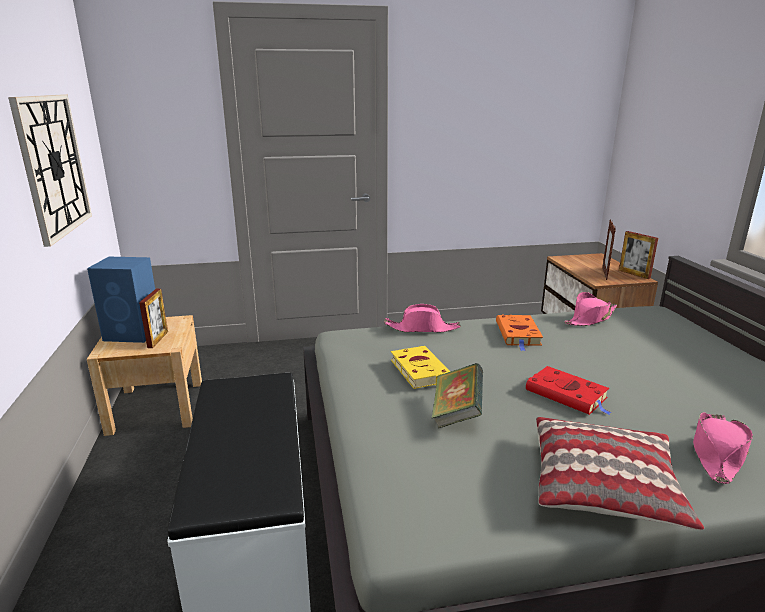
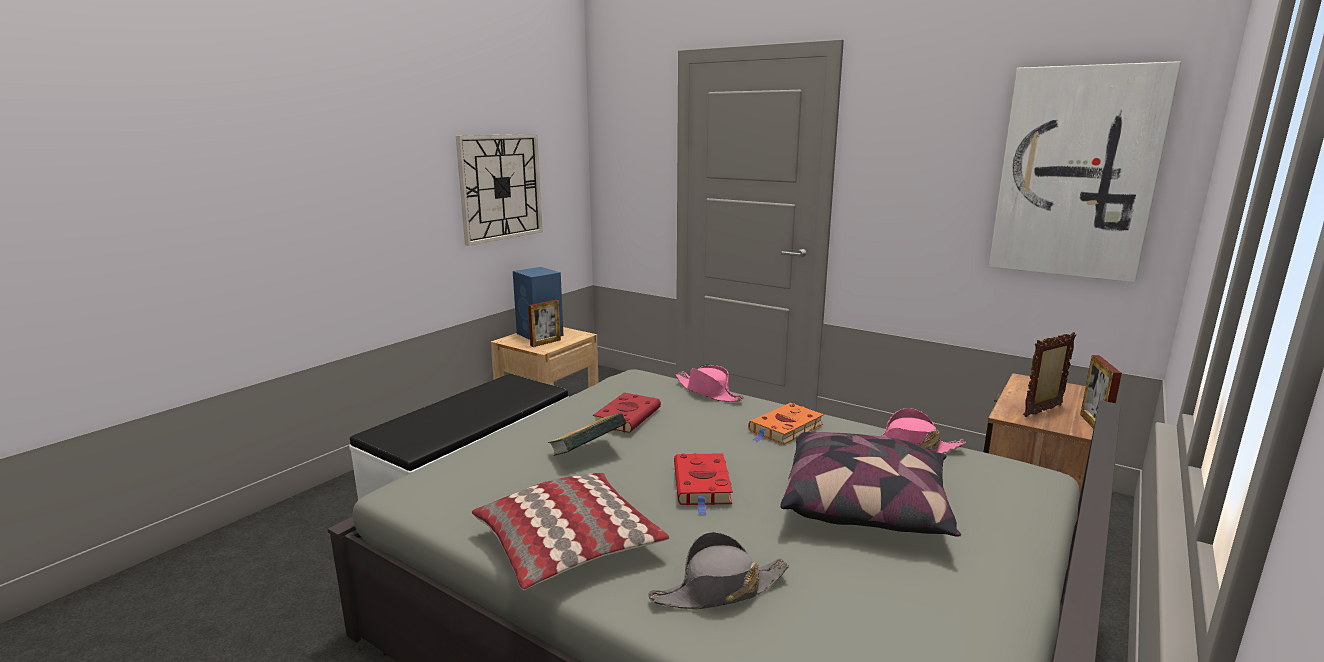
camera: 45 degrees right, 5 degrees down
(419, 370) = (628, 416): yellow book -> red book
(554, 116) = (1076, 173): none -> picture
(649, 362) = (866, 505): none -> pillow
(717, 453) = (719, 590): pink hat -> grey hat

